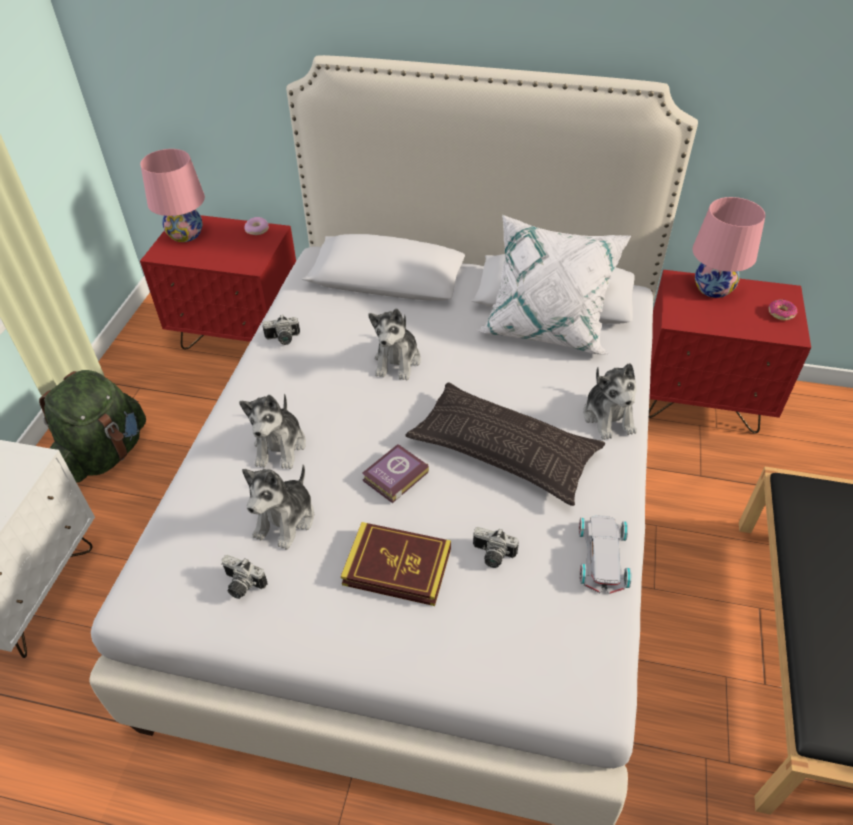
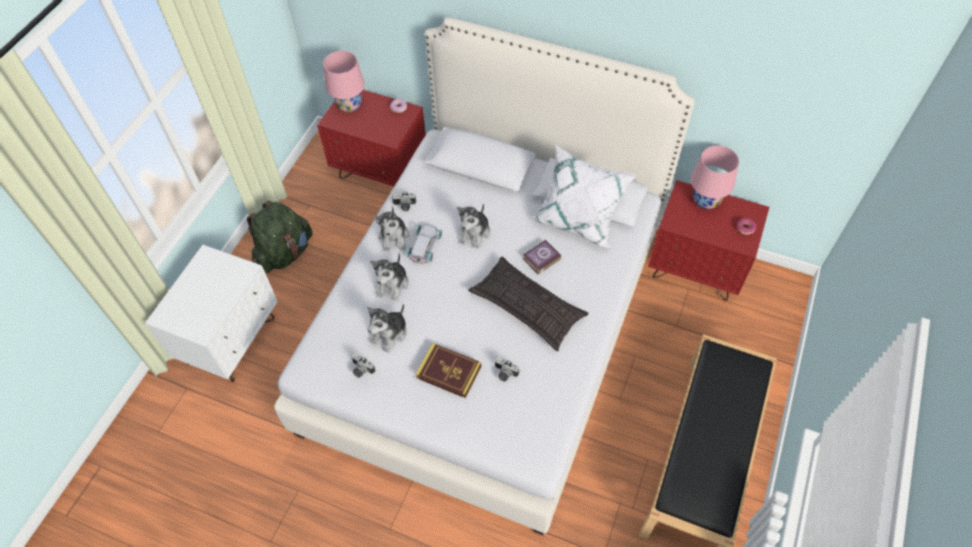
camera: 10 degrees right, 10 degrees up
(393, 477) = (457, 315): book -> book (540, 259)
(603, 556) = (568, 383): white toy car -> white toy car (425, 245)
(608, 417) = (599, 293): plush toy -> plush toy (394, 237)

